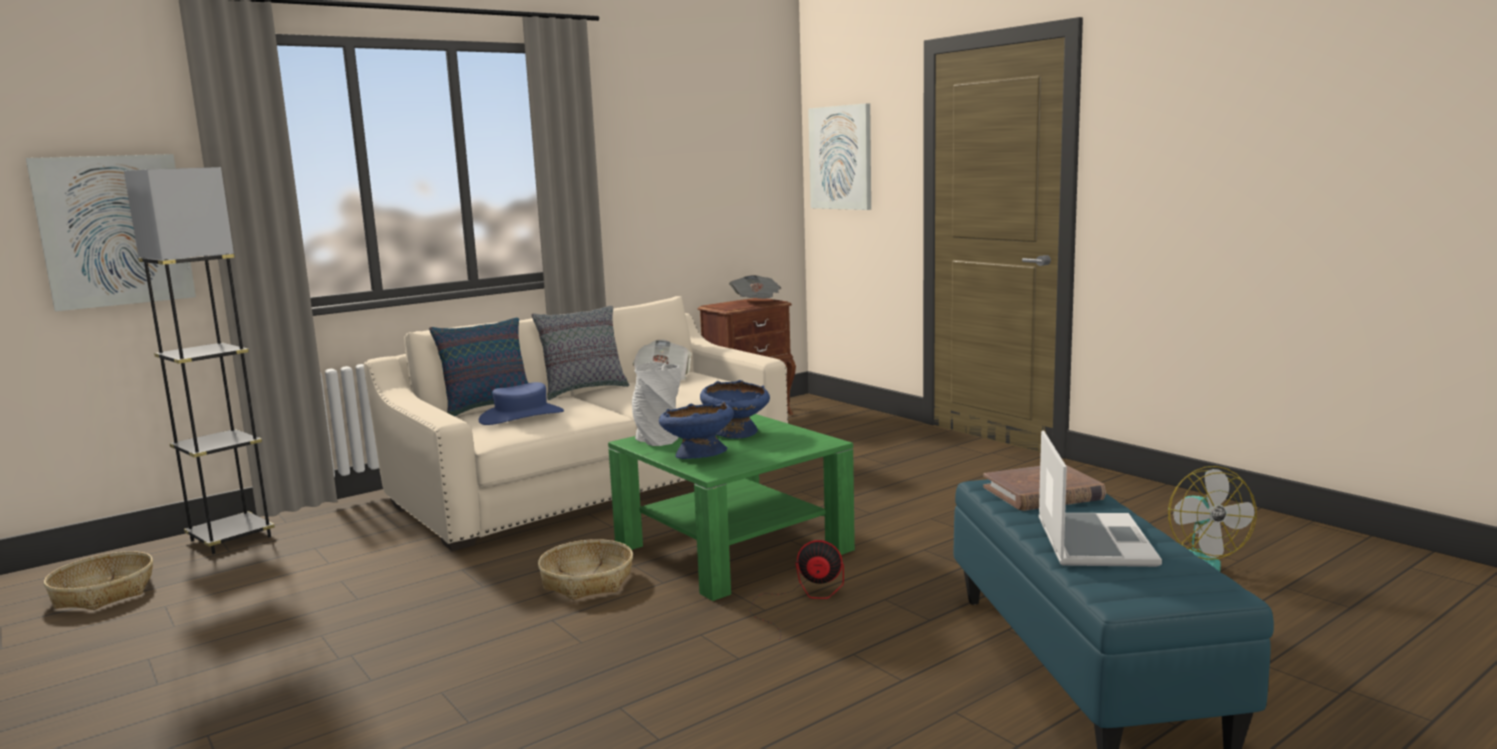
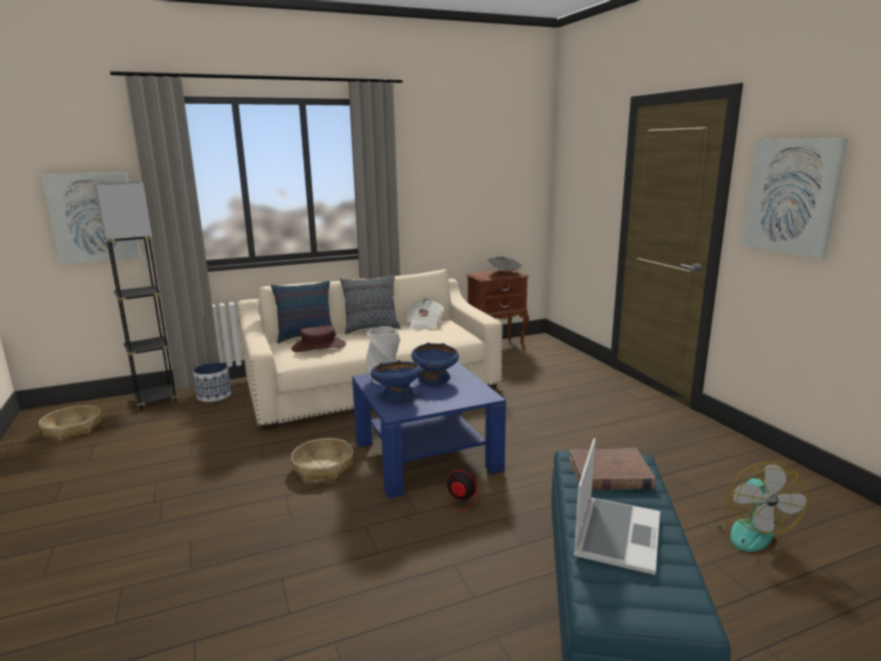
camera: 15 degrees right, 5 degrees up
(333, 521) = (214, 395): none -> planter
(521, 416) = (318, 346): blue hat -> brown hat
(733, 548) = (426, 455): green coffee table -> blue coffee table
(841, 157) = (574, 177): picture -> picture (792, 196)

